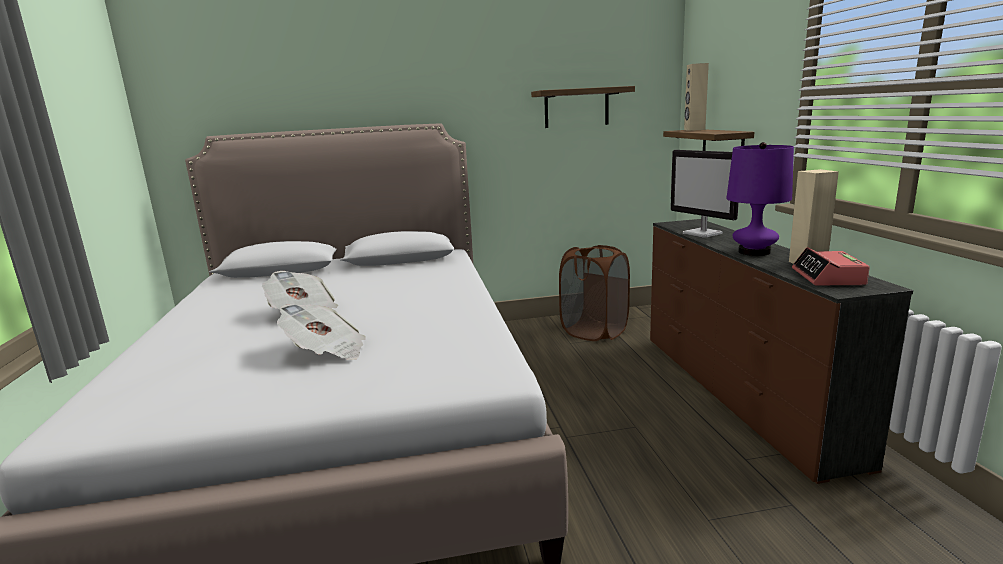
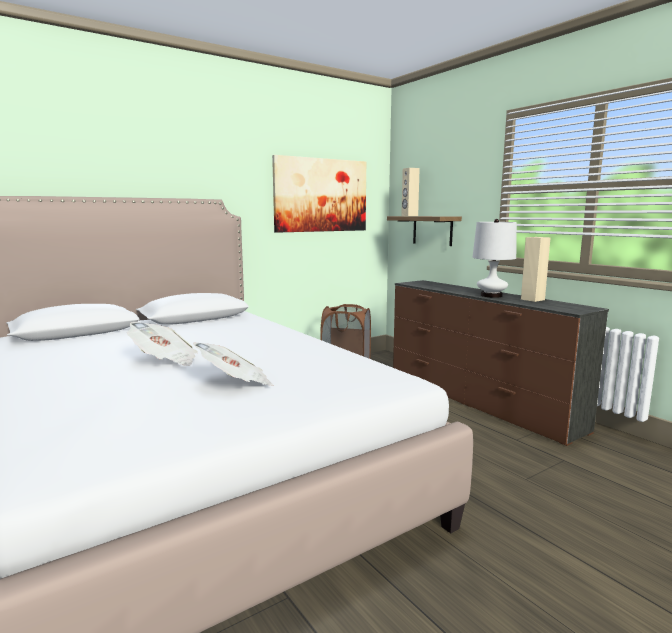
camera: 25 degrees left, 5 degrees down
(576, 108) = (321, 195): shelf -> picture
(703, 233) = (441, 287): monitor -> none
(754, 252) = (491, 295): purple table lamp -> white table lamp
(828, 277) = (556, 305): alarm clock -> none

